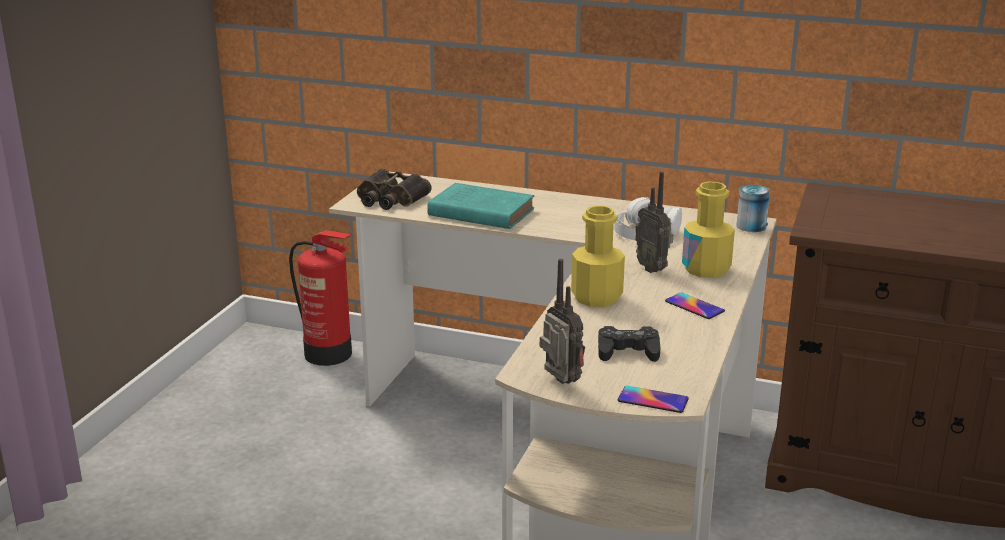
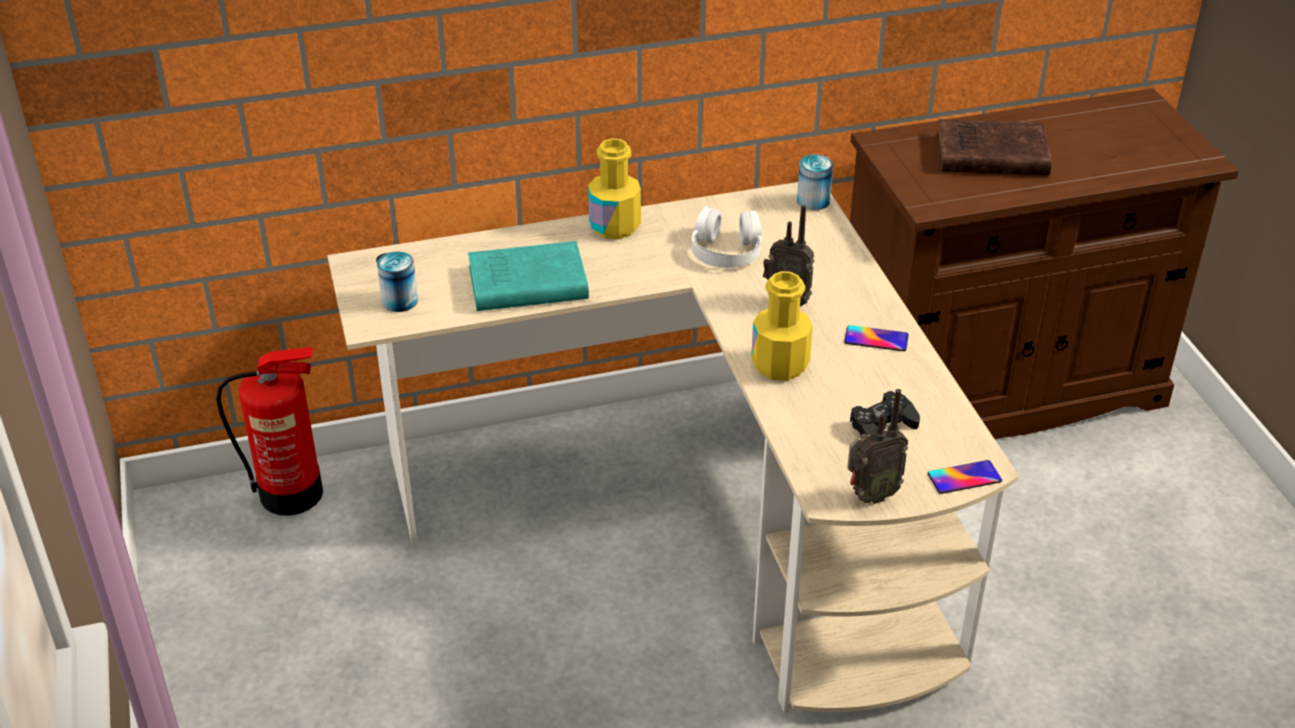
camera: 35 degrees left, 15 degrees up
(390, 199) = (400, 301): binoculars -> can
(560, 383) = (870, 495): radio -> radio turned 135 degrees clockwise
(706, 269) = (834, 281): yellow bottle -> yellow bottle (615, 226)
(912, 217) = (988, 155): none -> brown book

